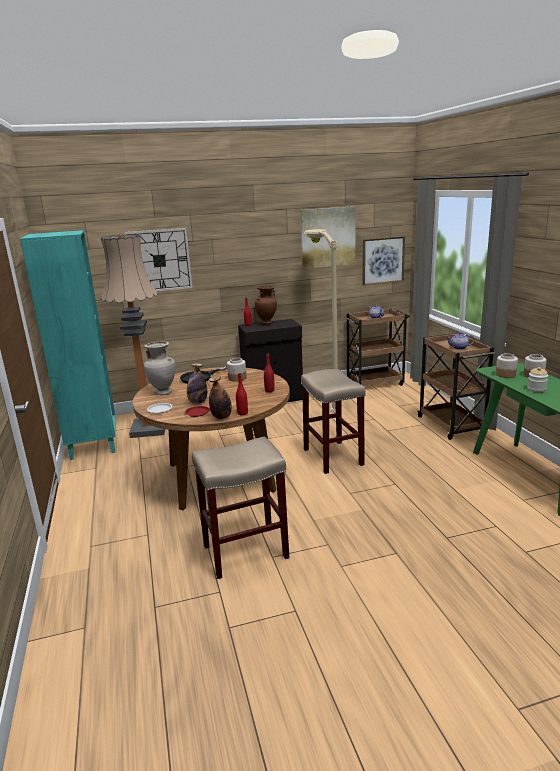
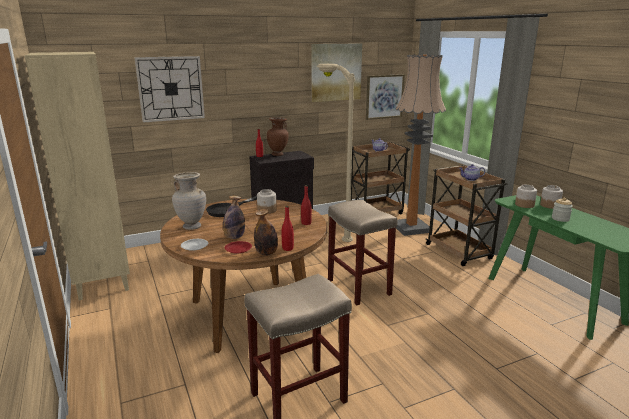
camera: 10 degrees left, 0 degrees up
(93, 445) = (102, 282): turquoise bookcase -> beige bookcase
(149, 429) = (161, 263): floor lamp -> floor lamp (411, 228)

